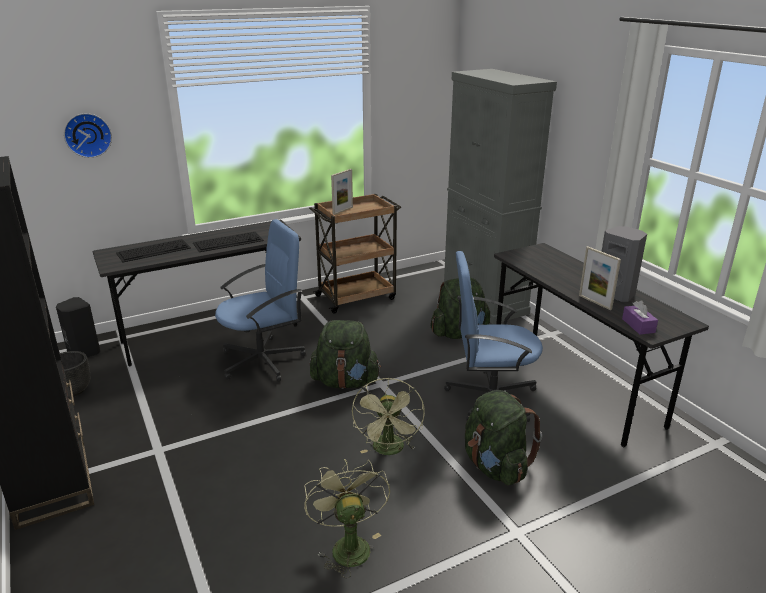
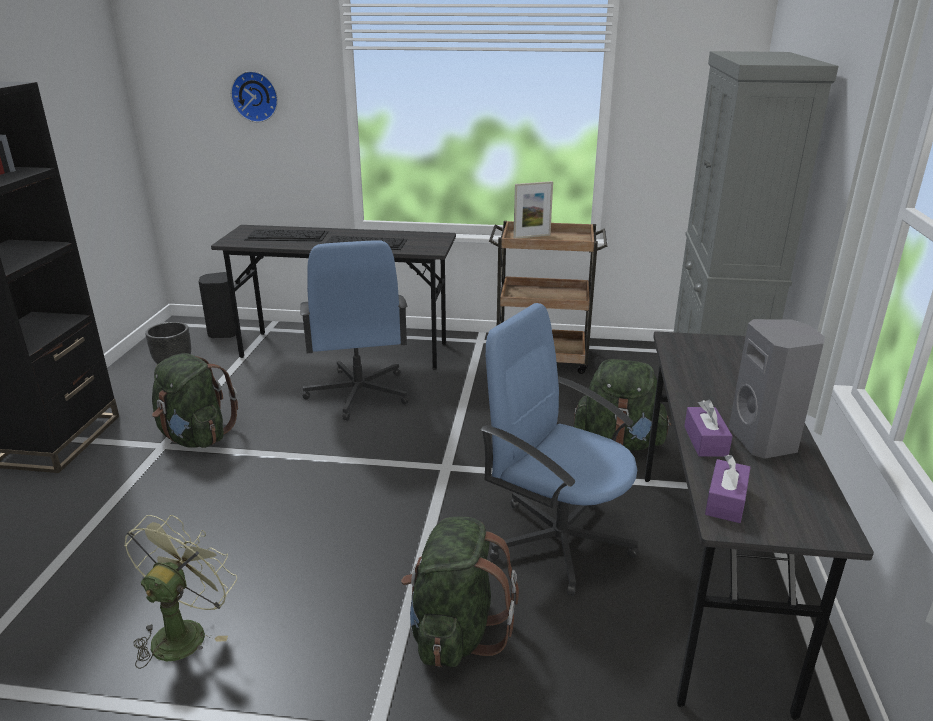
camera: 35 degrees right, 0 degrees up
(263, 360) = (358, 394): blue office chair -> blue office chair turned 75 degrees clockwise
(345, 382) = (410, 449): green backpack -> green backpack (195, 437)
(389, 450) = (358, 548): green fan -> none
(595, 302) = (705, 441): picture frame -> purple tissue box

